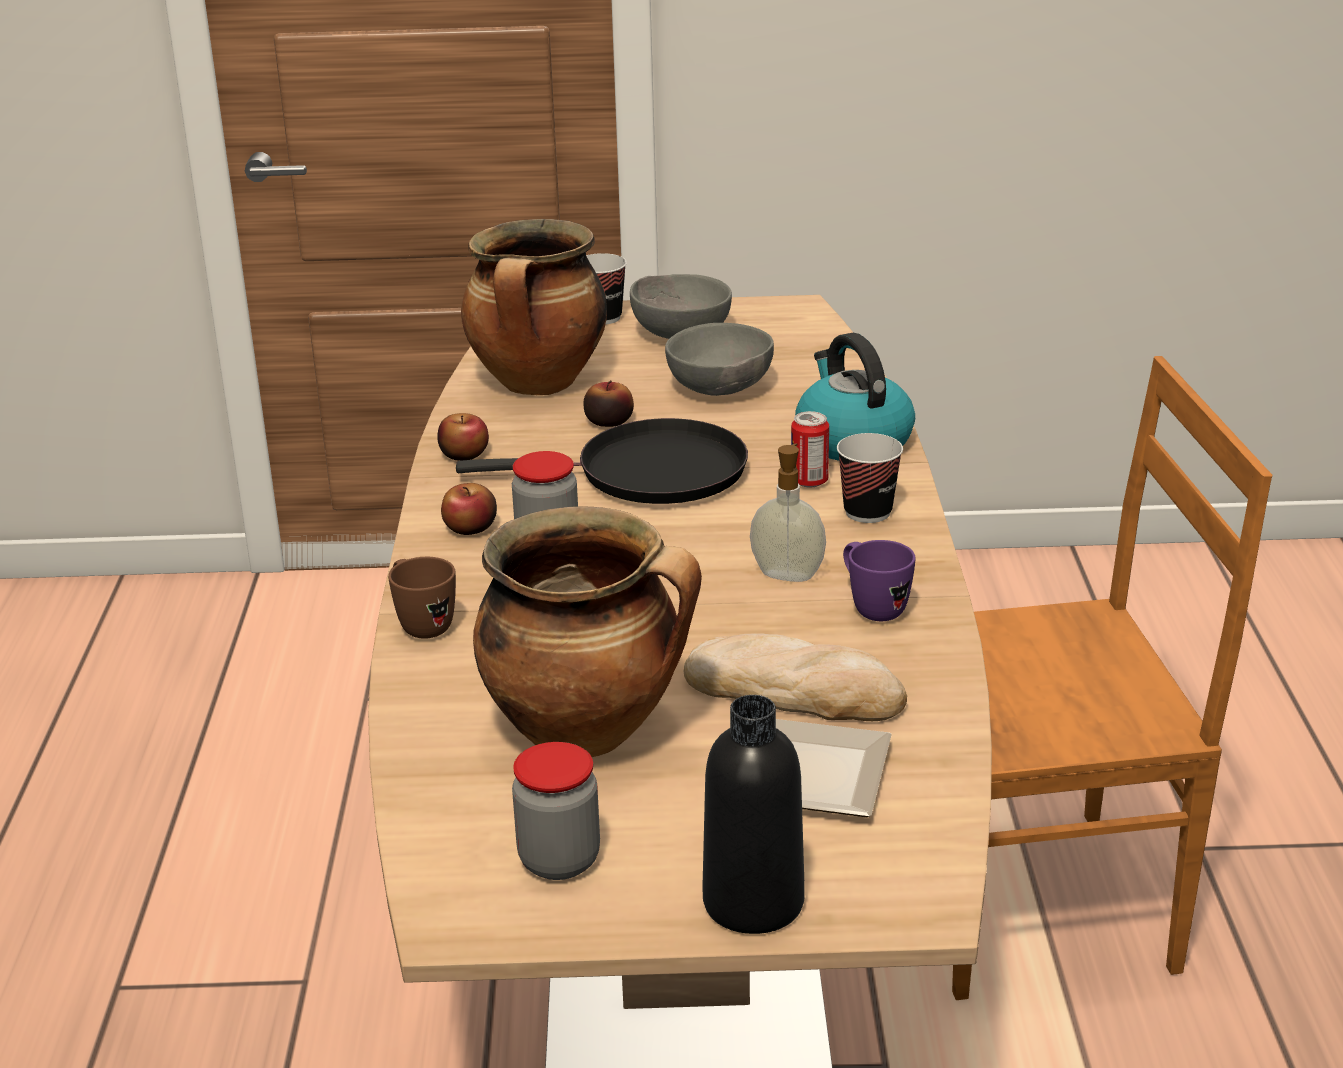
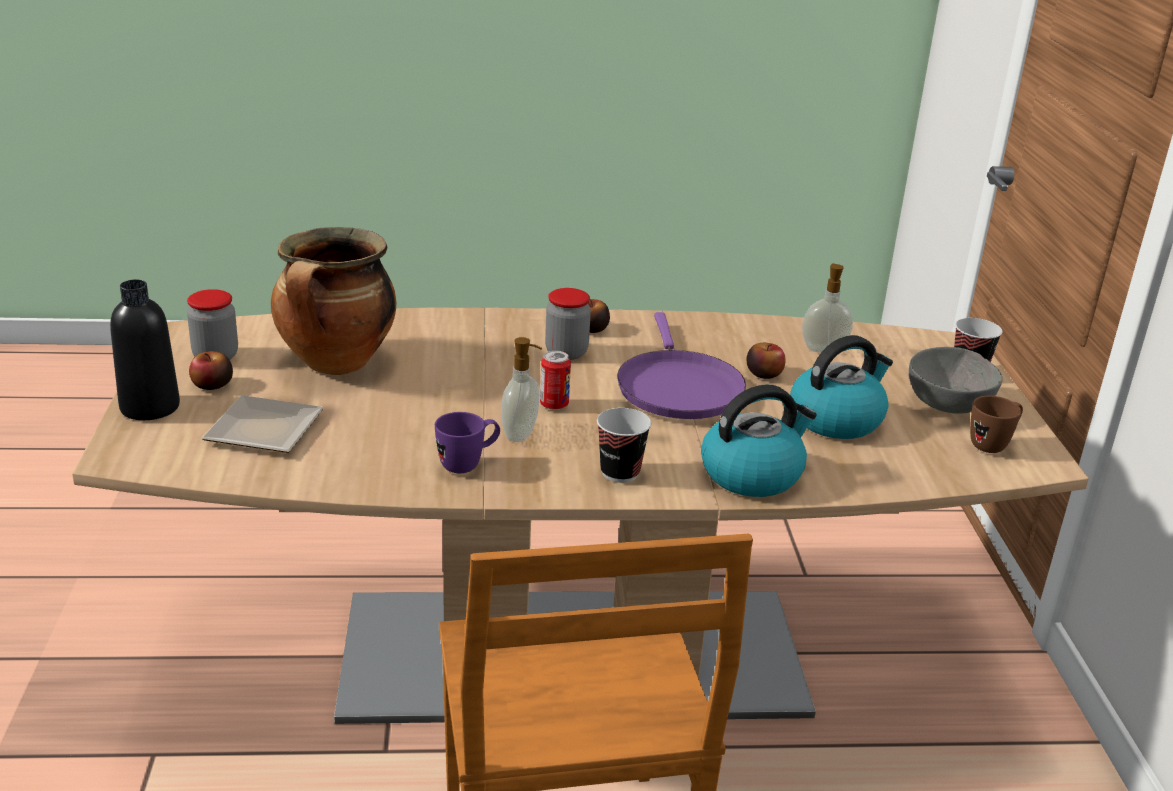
camera: 85 degrees right, 0 degrees up
(421, 624) = (468, 318): brown mug -> brown mug (993, 444)
(464, 454) = (698, 325): apple -> apple (212, 385)
(539, 385) = (823, 349): cooking pot -> soap dispenser
(650, 474) = (677, 388): black frying pan -> purple frying pan
(720, 390) = (836, 419): grey bowl -> kettle
(794, 689) = (365, 429): bread -> none
(809, 481) = (672, 450): can -> can (554, 405)

